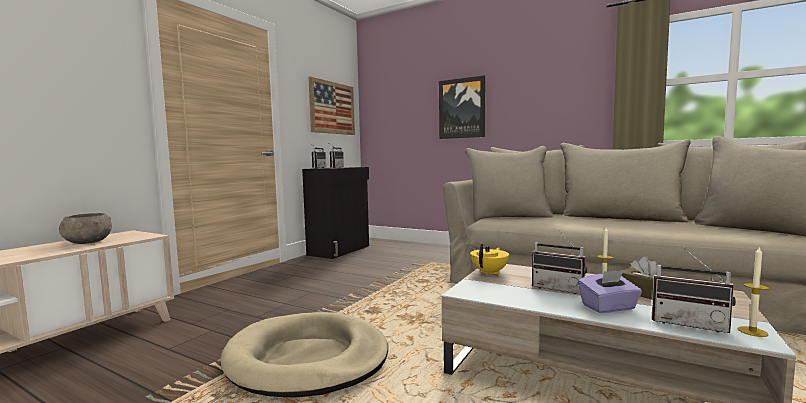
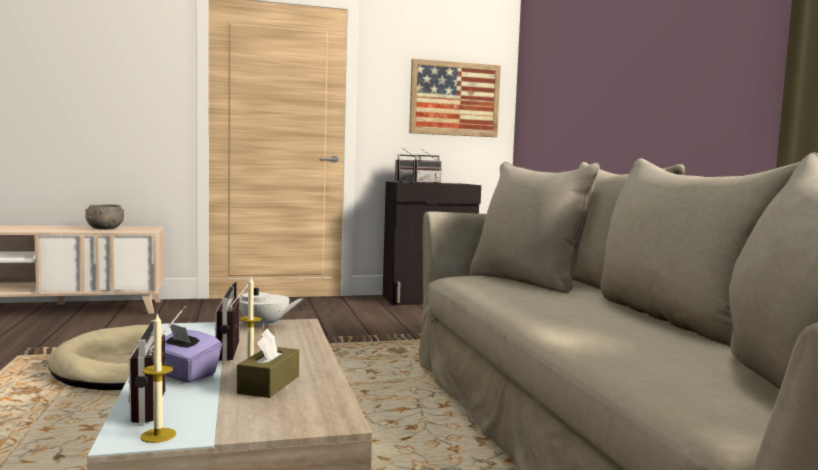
camera: 45 degrees right, 0 degrees up
(462, 108) = (606, 93): picture -> none
(490, 272) = (264, 325): yellow teapot -> white teapot

